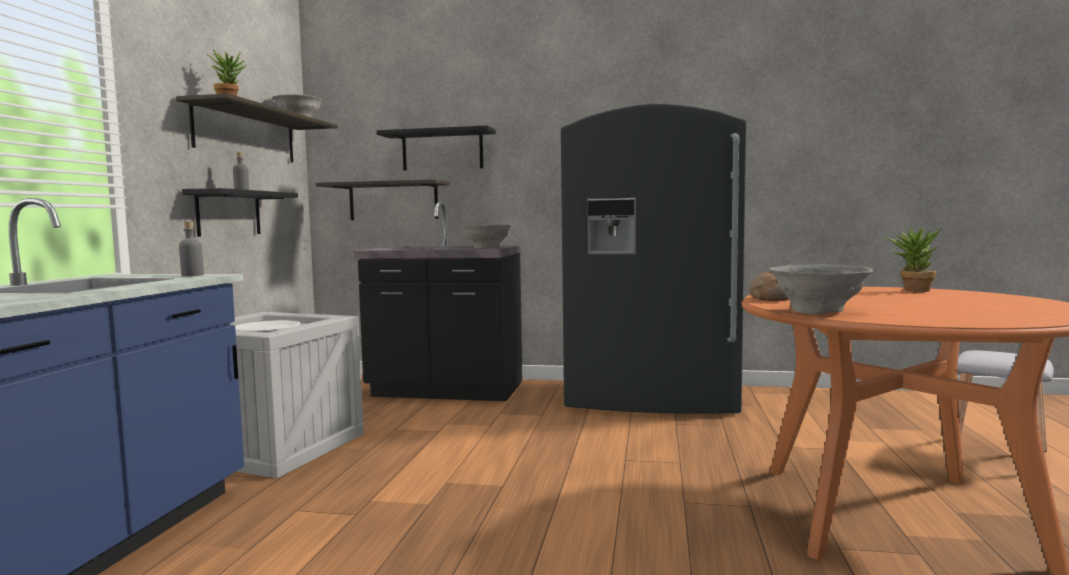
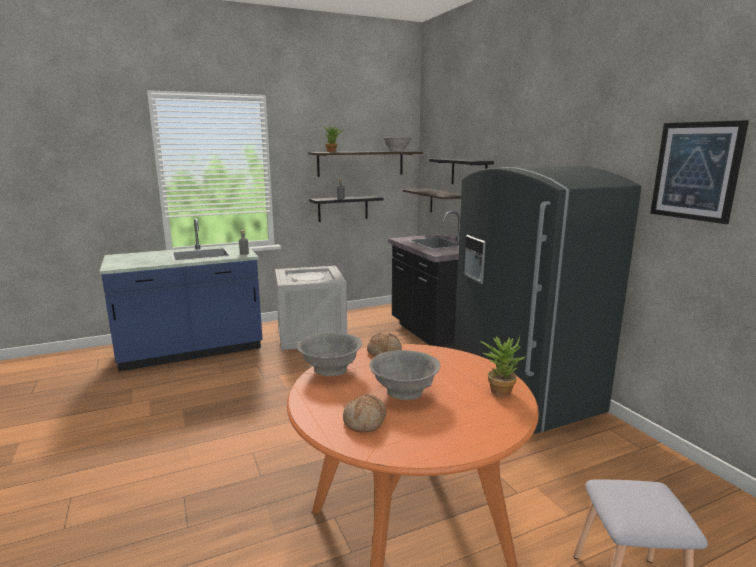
camera: 55 degrees right, 10 degrees up
(487, 248) = (441, 252): grey bowl -> grey bowl (404, 393)
(783, 117) = (696, 171): none -> picture
(990, 314) = (365, 422): none -> bread

